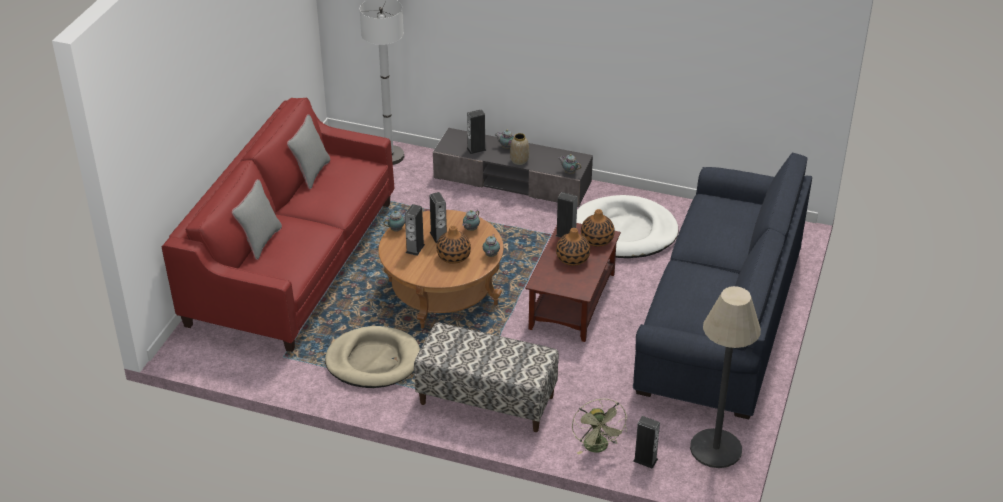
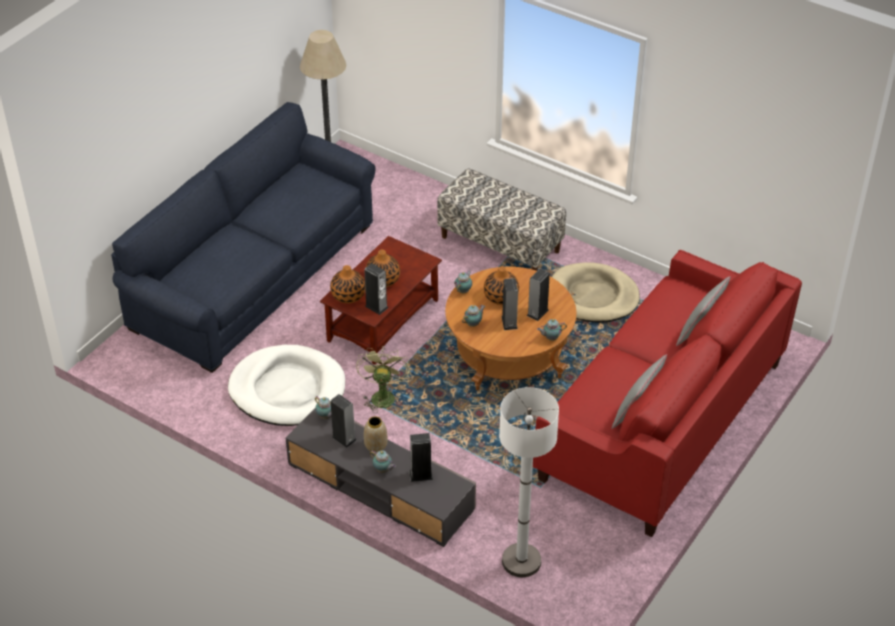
camera: 165 degrees left, 5 degrees up
(598, 448) = (423, 192): green fan -> green fan (382, 395)
(645, 460) = (390, 177): speaker -> speaker (344, 438)

